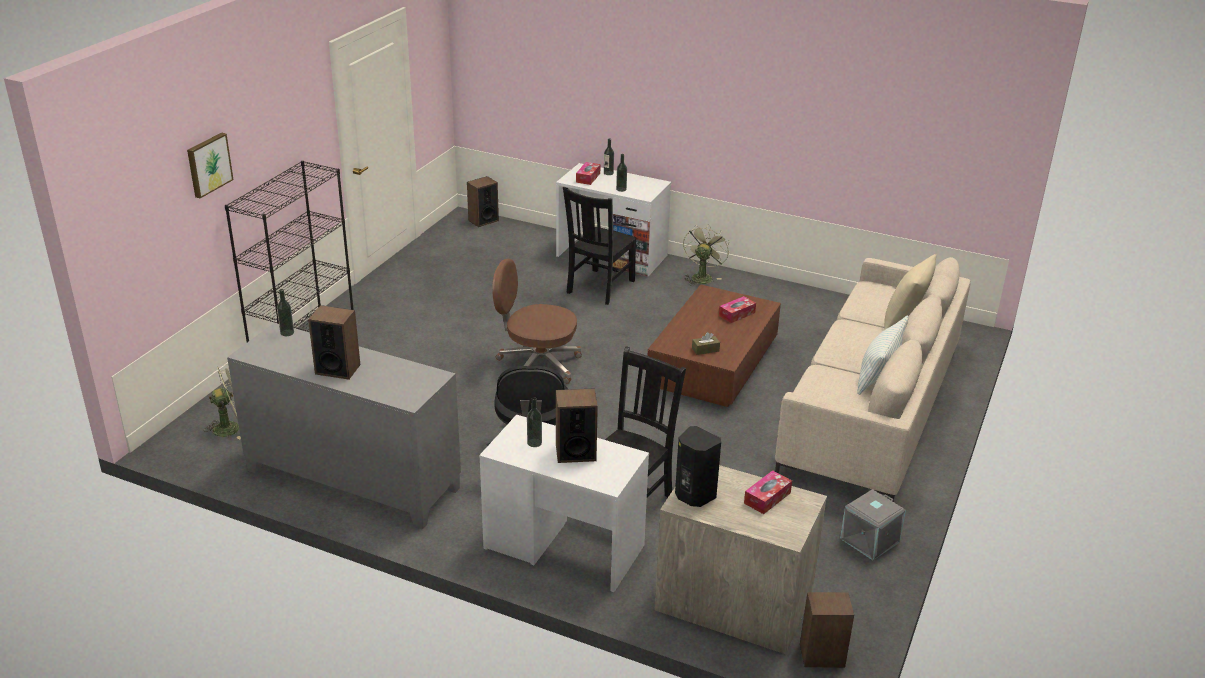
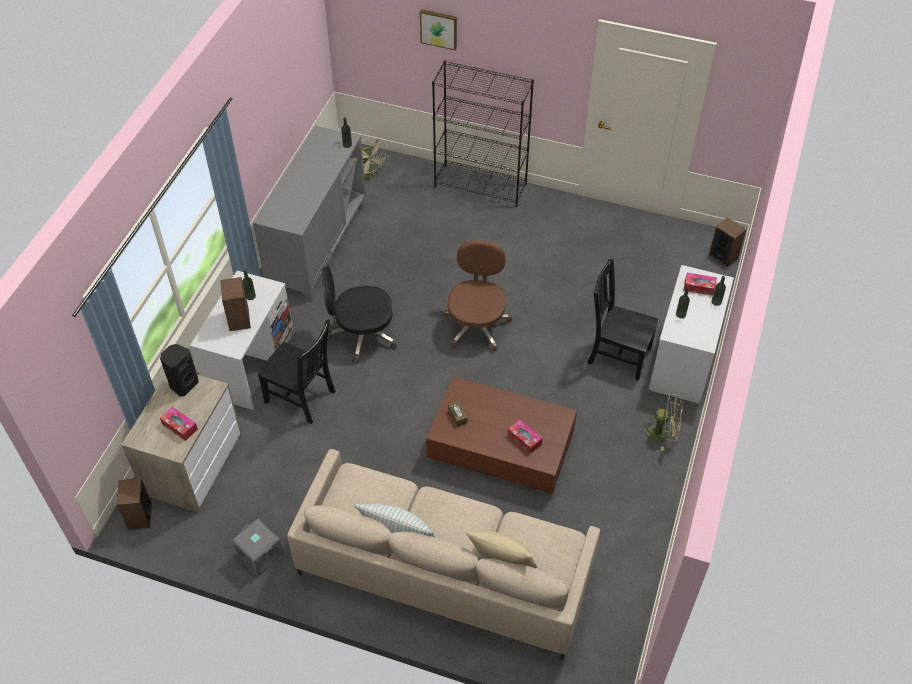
camera: 85 degrees right, 20 degrees up
(337, 369) = (303, 177): speaker -> none

